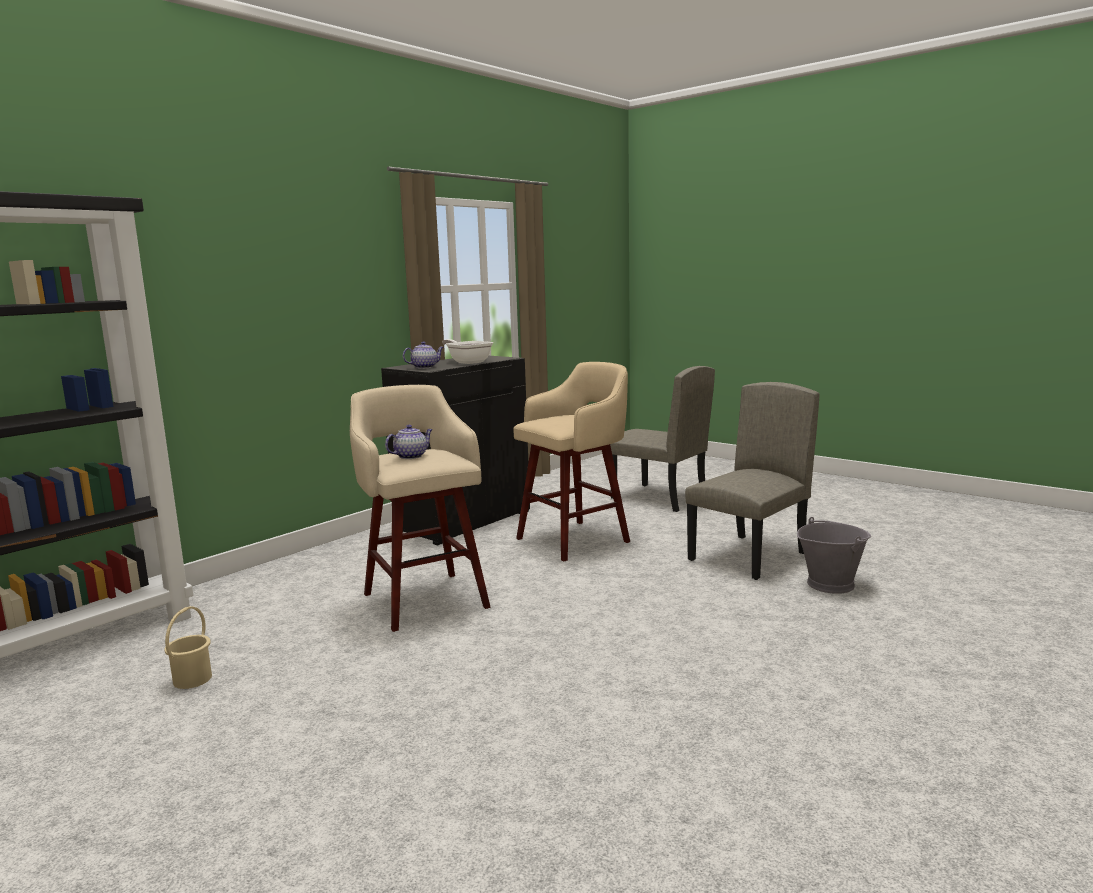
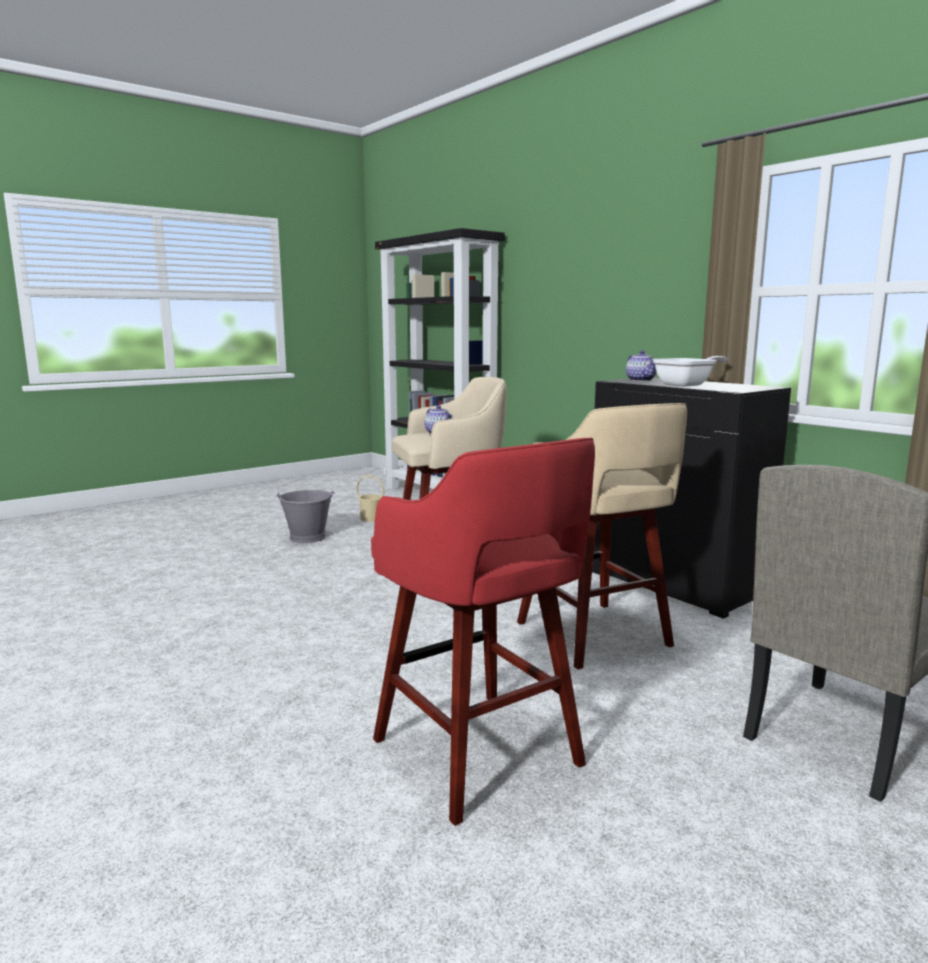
camera: 100 degrees right, 0 degrees up
(749, 557) = (480, 756): beige chair -> red stool
(830, 584) = (323, 804): grey bucket -> grey bucket (308, 537)

